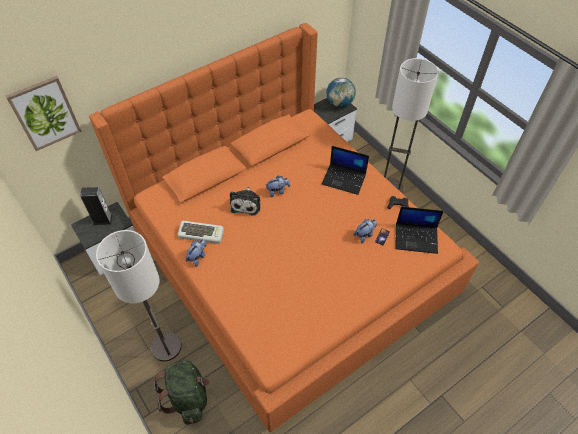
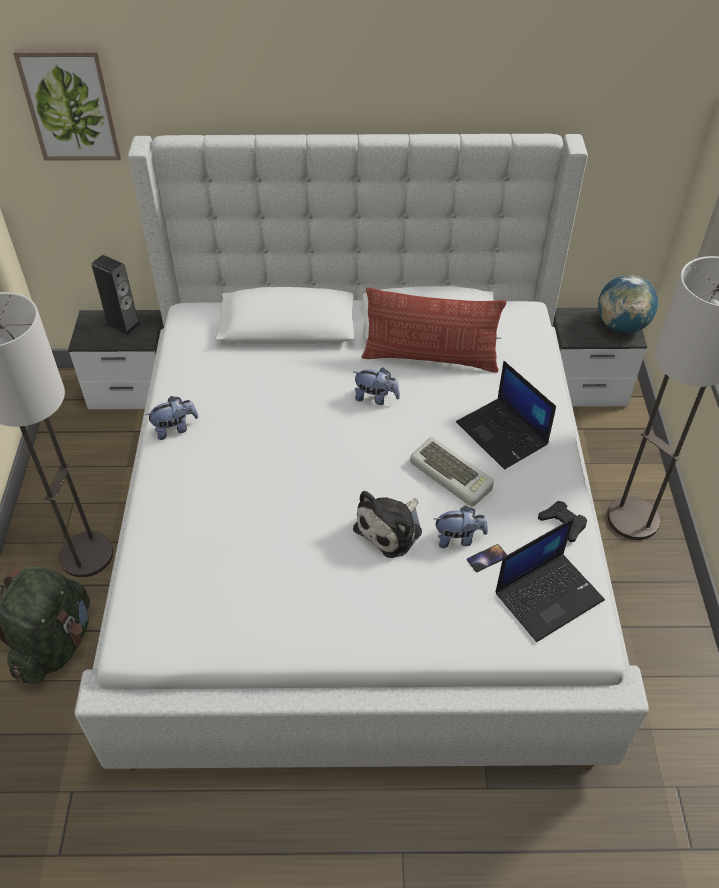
camera: 35 degrees right, 5 degrees down
(202, 233) = (210, 399): keyboard -> keyboard (452, 475)
(246, 203) = (312, 391): plush toy -> plush toy (391, 528)
(285, 160) = (430, 358): none -> pillow
(289, 262) = (361, 540): orange bed -> white bed
(416, 238) = (549, 595): laptop -> laptop turned 75 degrees counterclockwise

